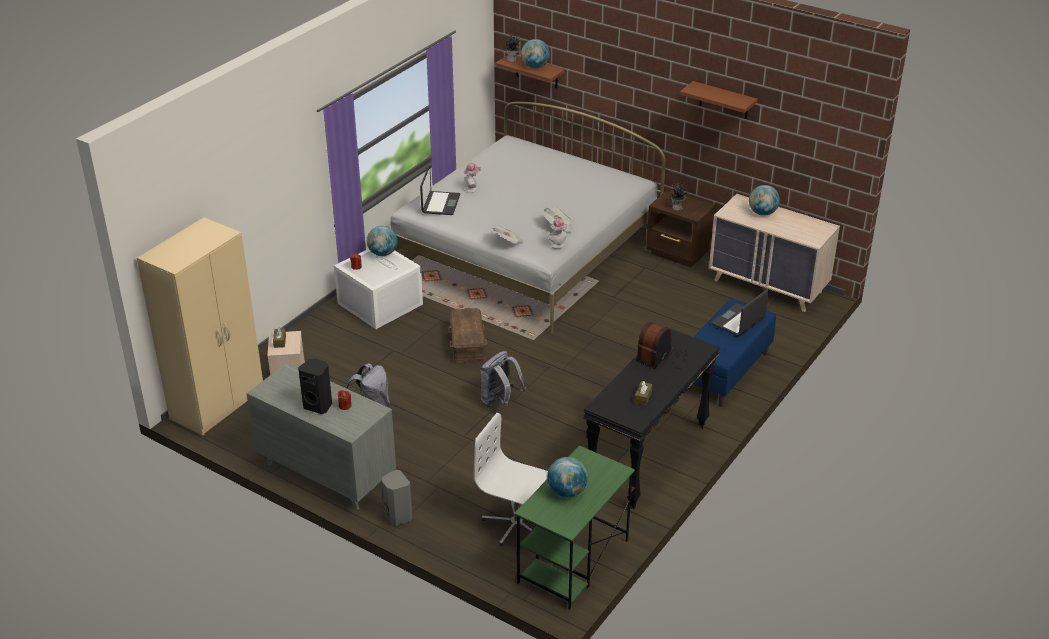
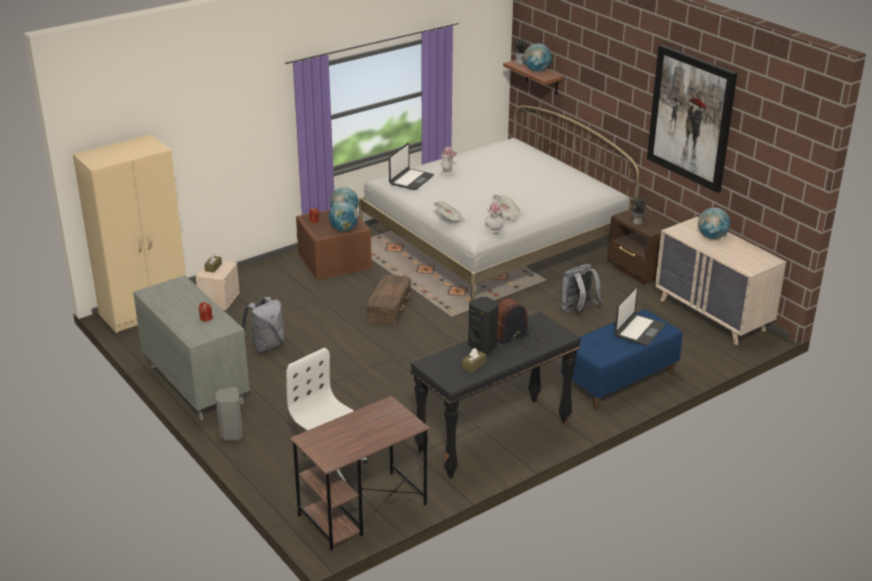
camera: 20 degrees right, 5 degrees down
(318, 405) = (184, 313): black speaker -> black speaker (483, 346)
(378, 304) = (333, 261): white storage box -> brown storage box
(500, 401) = (386, 360): grey backpack -> grey backpack (578, 311)
(567, 492) = (351, 431): globe -> globe (344, 229)
(573, 562) = (362, 510): green desk -> brown desk
(724, 100) = (691, 117): brown shelf -> picture
(739, 321) = (639, 330): laptop -> laptop turned 150 degrees clockwise

